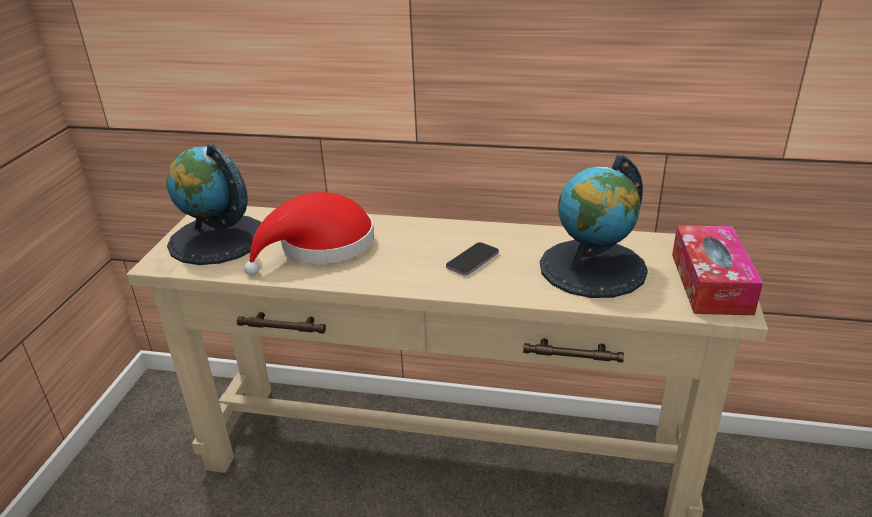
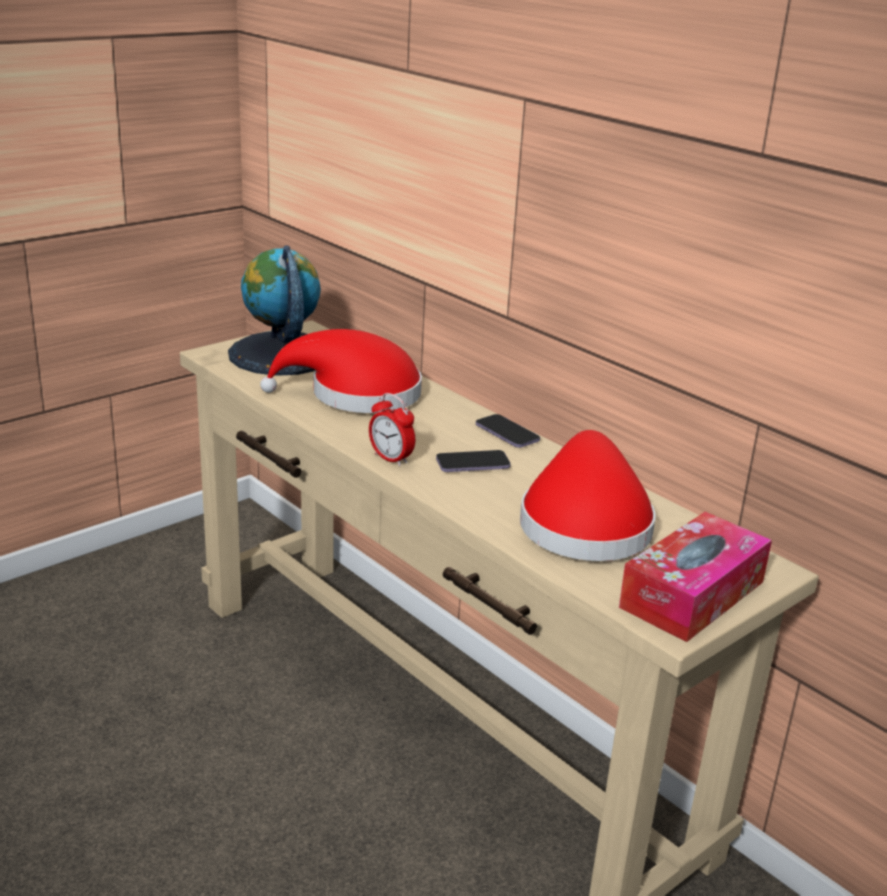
camera: 35 degrees right, 5 degrees down
(418, 283) = (391, 459): none -> alarm clock
(459, 229) = (507, 433): none -> phone
(593, 268) = (584, 523): globe -> red hat

